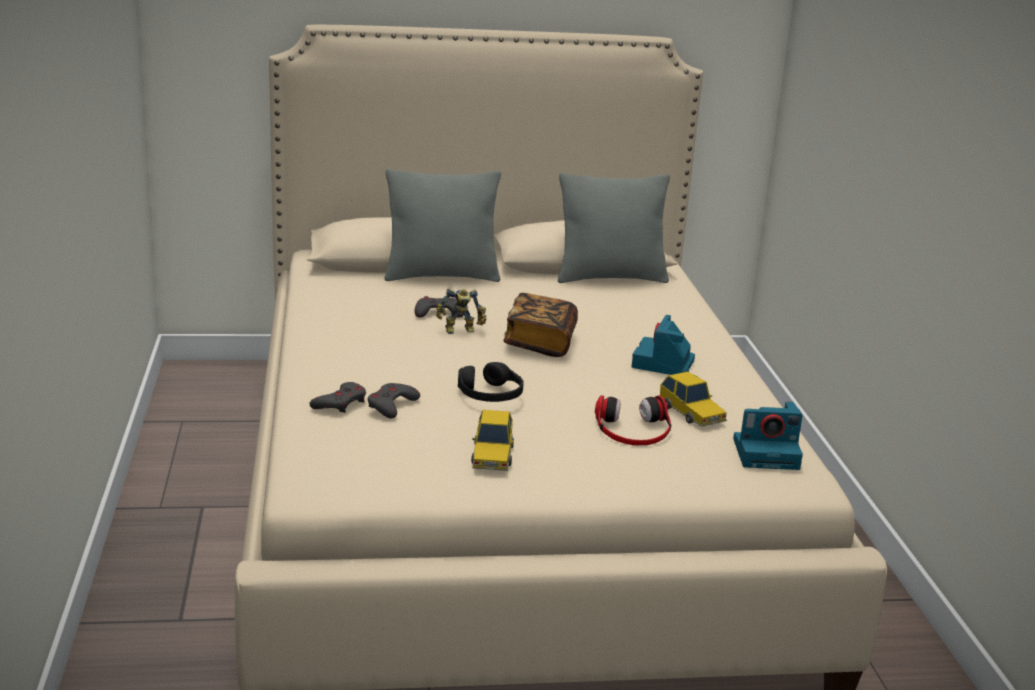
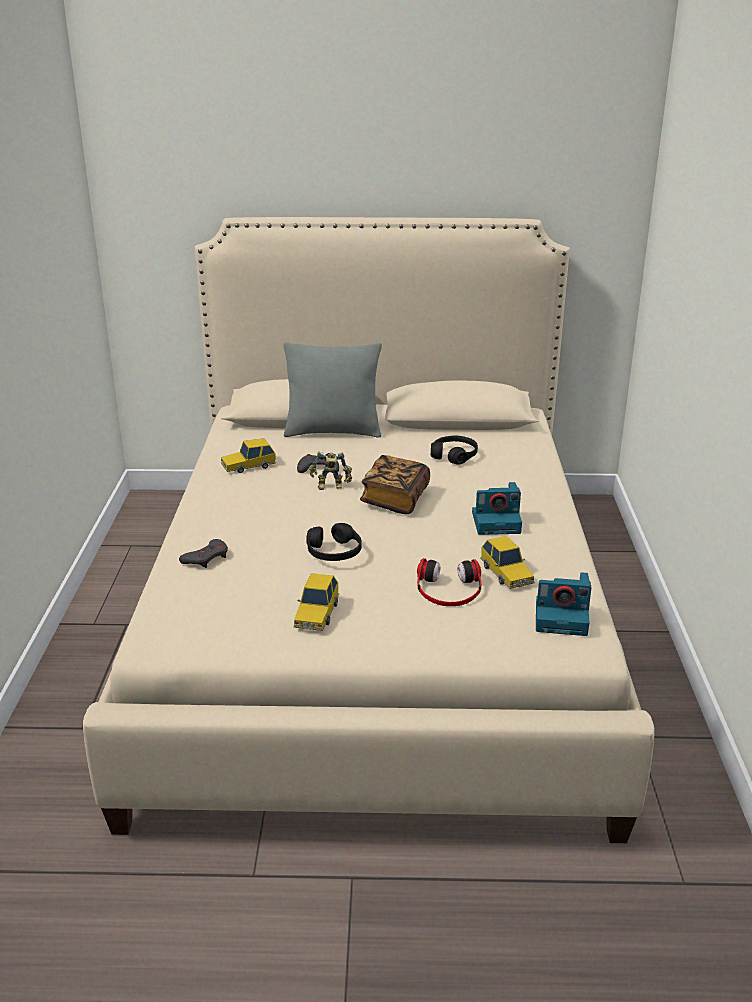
camera: 10 degrees right, 5 degrees up
(354, 310) = (248, 466): none -> toy car
(391, 405) = (246, 562): grey game controller -> none
(591, 300) = (454, 455): none -> black headphones
(610, 278) = (478, 433): grey pillow -> none
(663, 364) = (497, 522): camera -> camera turned 120 degrees counterclockwise

